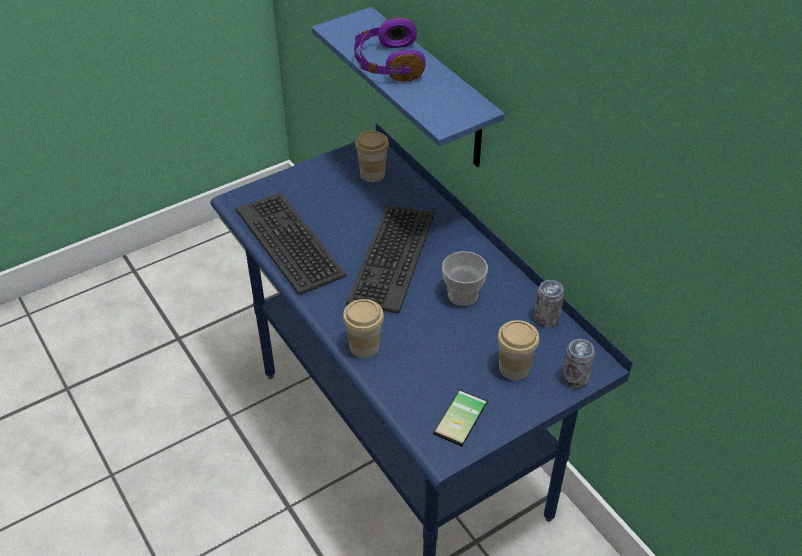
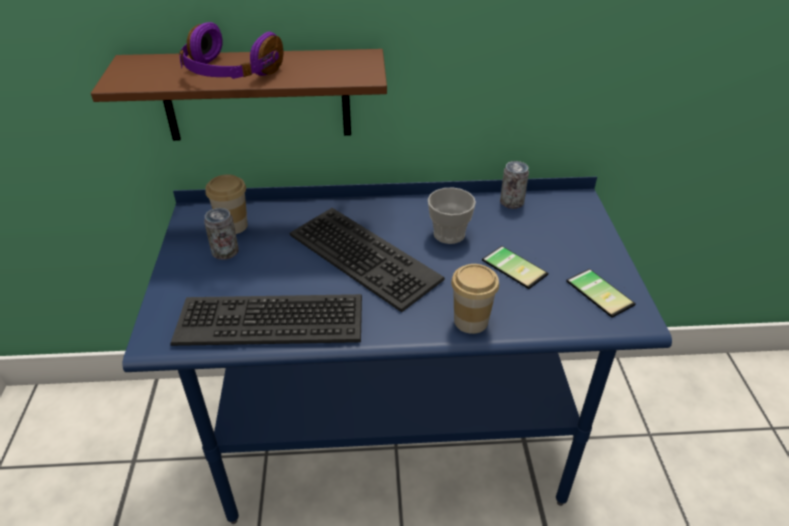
camera: 60 degrees left, 5 degrees down
(432, 91) = (256, 95): blue shelf -> brown shelf
(454, 352) = (516, 265): none -> phone
(514, 368) = (557, 240): cup -> none
(575, 379) = (587, 215): can -> can (225, 252)

